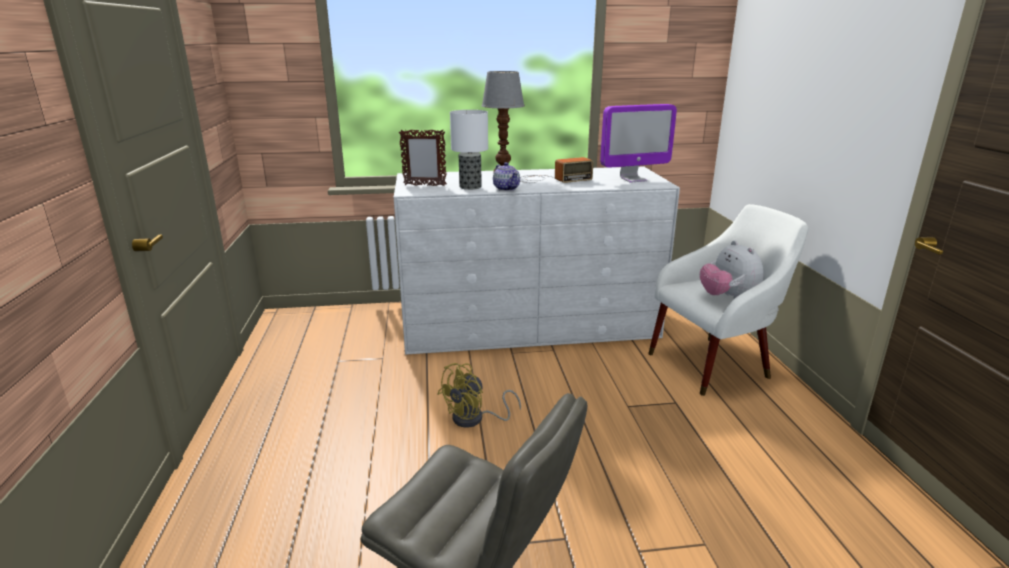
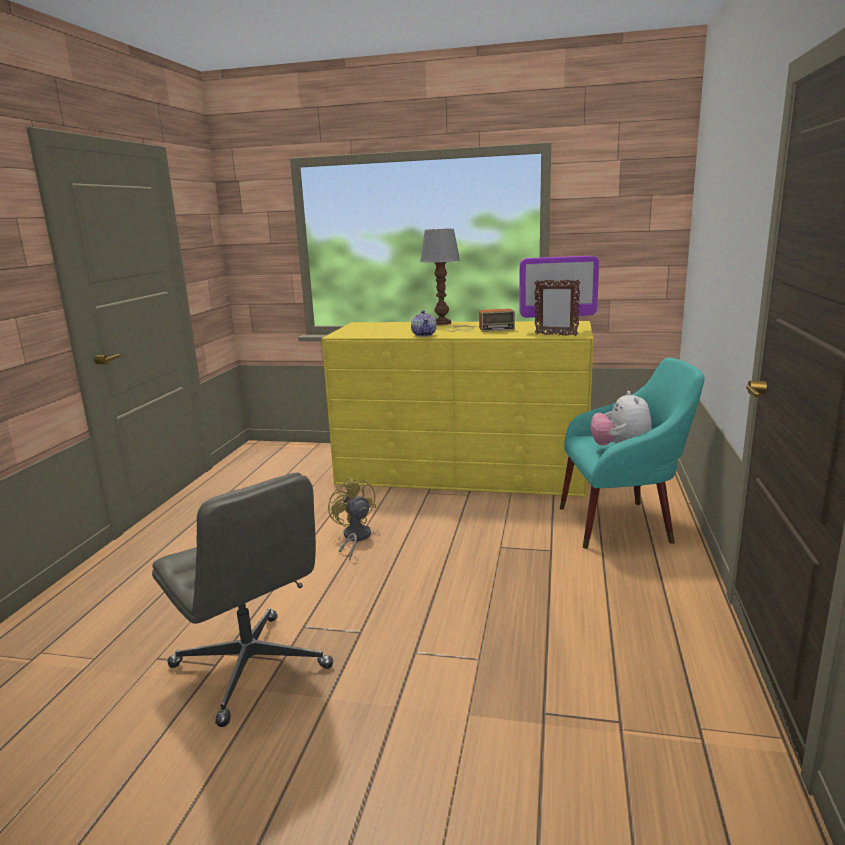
camera: 20 degrees right, 5 degrees down
(424, 185) = (358, 331): picture frame -> picture frame (555, 335)
(471, 187) = (395, 333): table lamp -> none
(475, 419) = (354, 538): yellow fan -> yellow fan turned 90 degrees clockwise
(529, 325) = (462, 472): white dresser -> yellow dresser
(714, 363) = (622, 523): white armchair -> turquoise armchair

